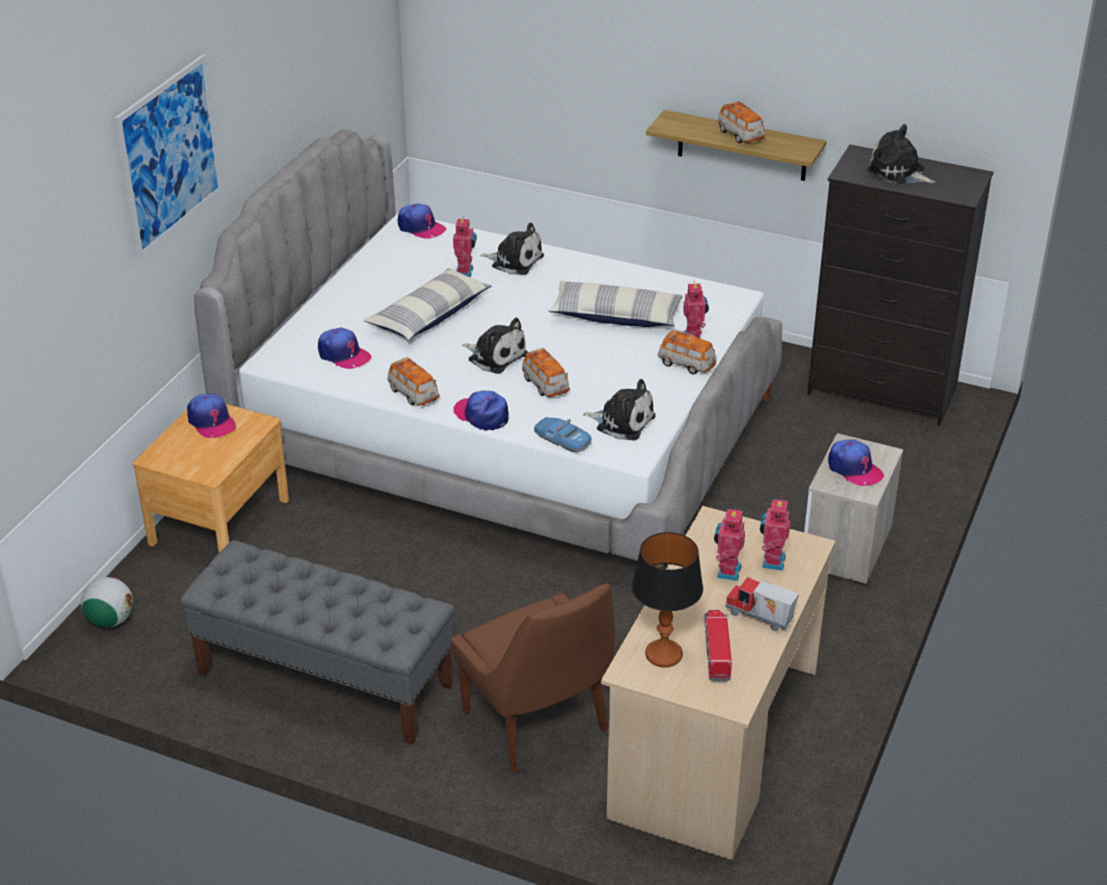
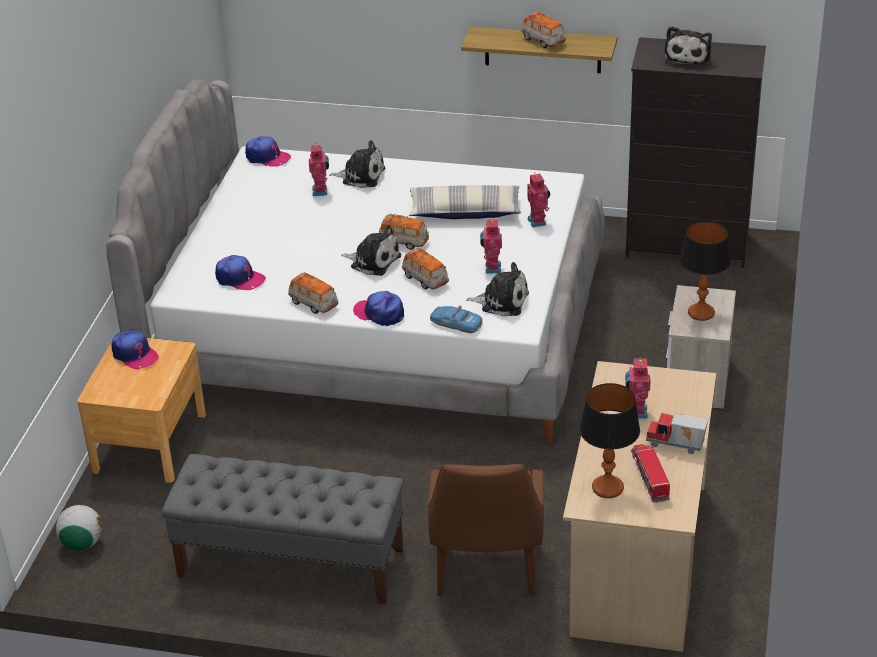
camera: 10 degrees left, 0 degrees up
(169, 155) = (78, 122): picture -> none
(429, 315) = (303, 234): pillow -> none
(537, 724) = (486, 569): brown chair -> brown chair turned 45 degrees clockwise
(686, 364) = (539, 245): toy car -> toy car (403, 242)
(771, 561) = (670, 398): toy robot -> toy robot (491, 268)
(854, 469) = (701, 312): cap -> table lamp
(898, 172) = (688, 56): plush toy -> plush toy turned 105 degrees counterclockwise

